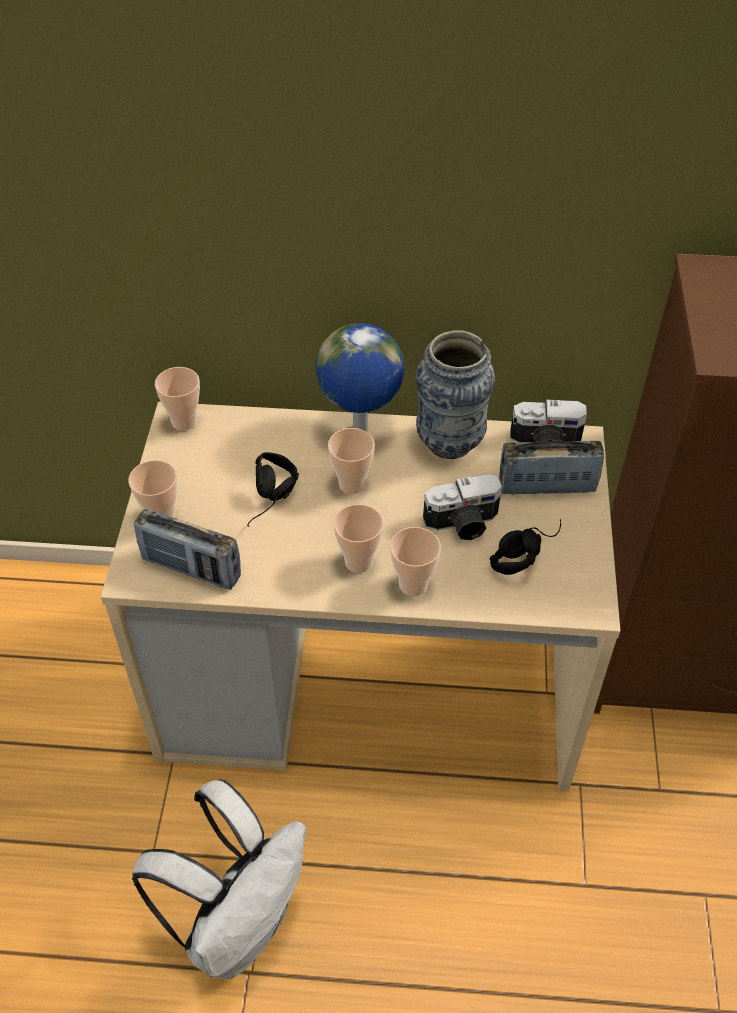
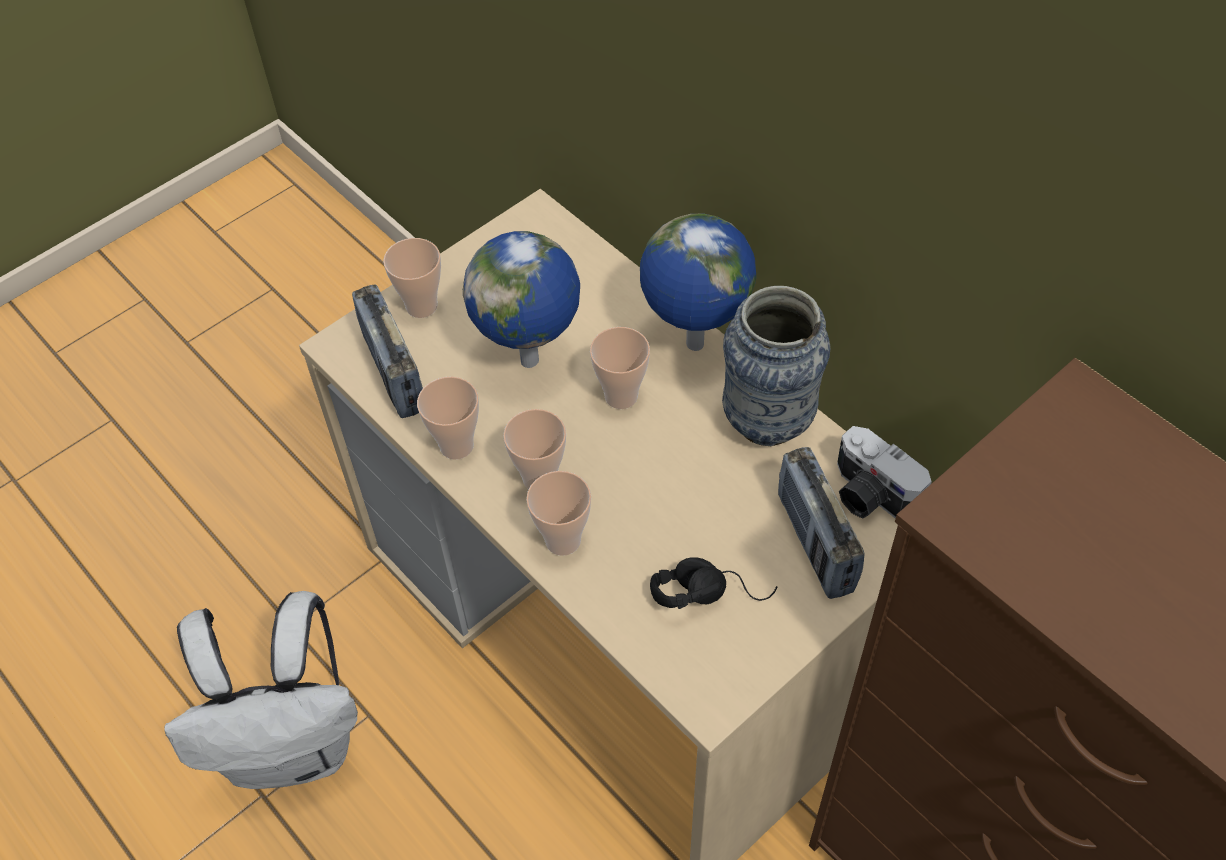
camera: 45 degrees right, 5 degrees up
(184, 422) = (540, 225): cup -> cup (456, 445)
(274, 501) = (532, 361): black headphones -> globe
(463, 524) = (681, 517): camera -> none
(546, 487) = (814, 543): radio -> radio turned 150 degrees counterclockwise

